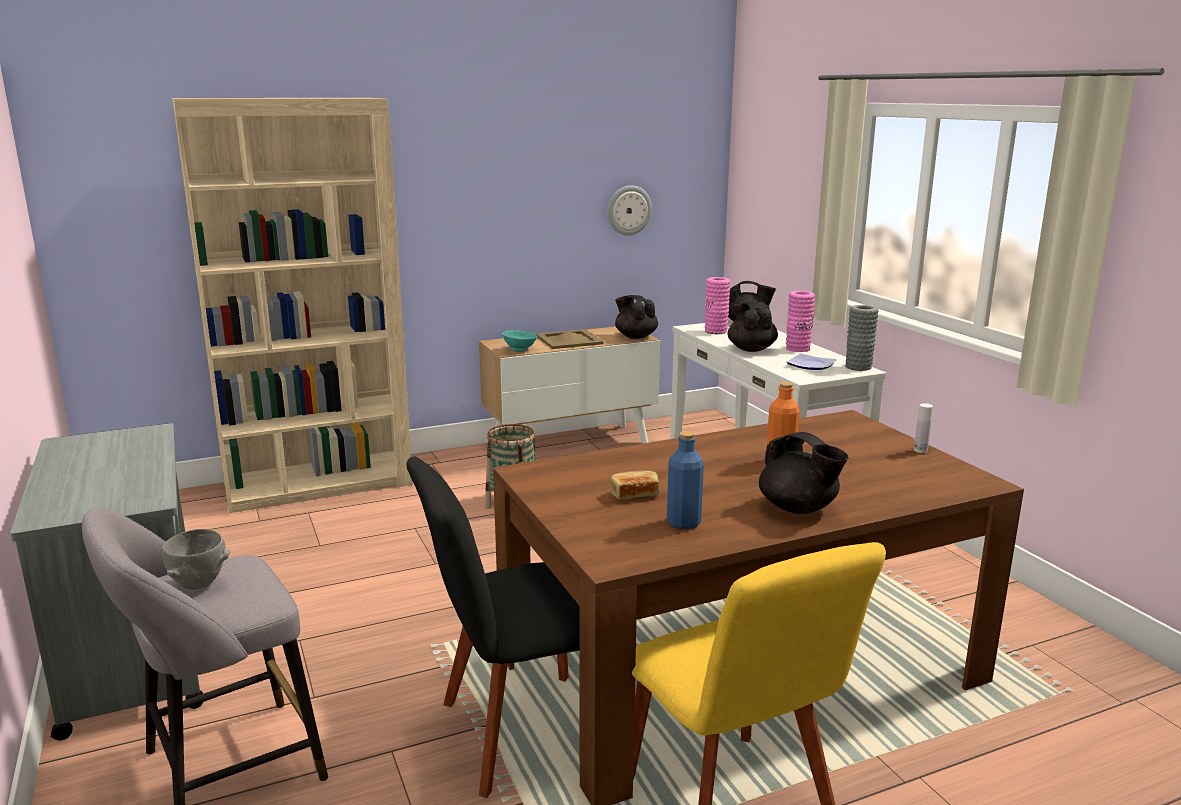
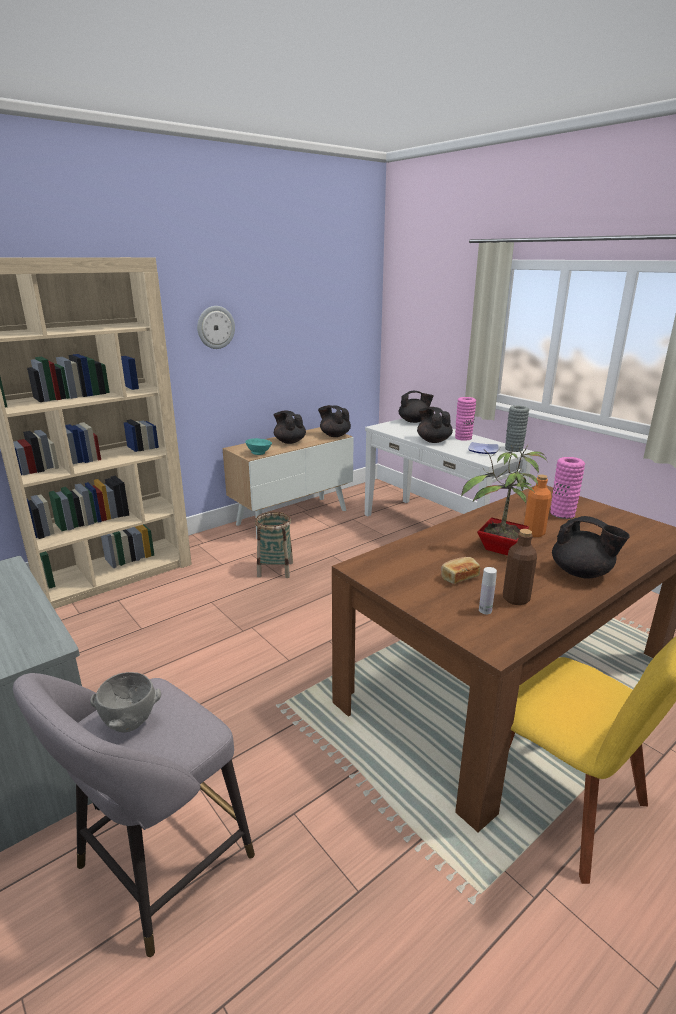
camera: 15 degrees left, 5 degrees up
(517, 732) = (383, 773): black chair -> none
(569, 339) = (289, 442): beige tray -> black teapot
(628, 210) = (320, 342): wall clock -> wall clock (215, 327)
(683, 523) = (516, 599): blue bottle -> brown bottle
(715, 331) = (398, 428): pink vase -> pink vase (562, 513)
(716, 473) = (500, 549): none -> potted plant
(920, 450) = (612, 512): white bottle -> white bottle (485, 610)

